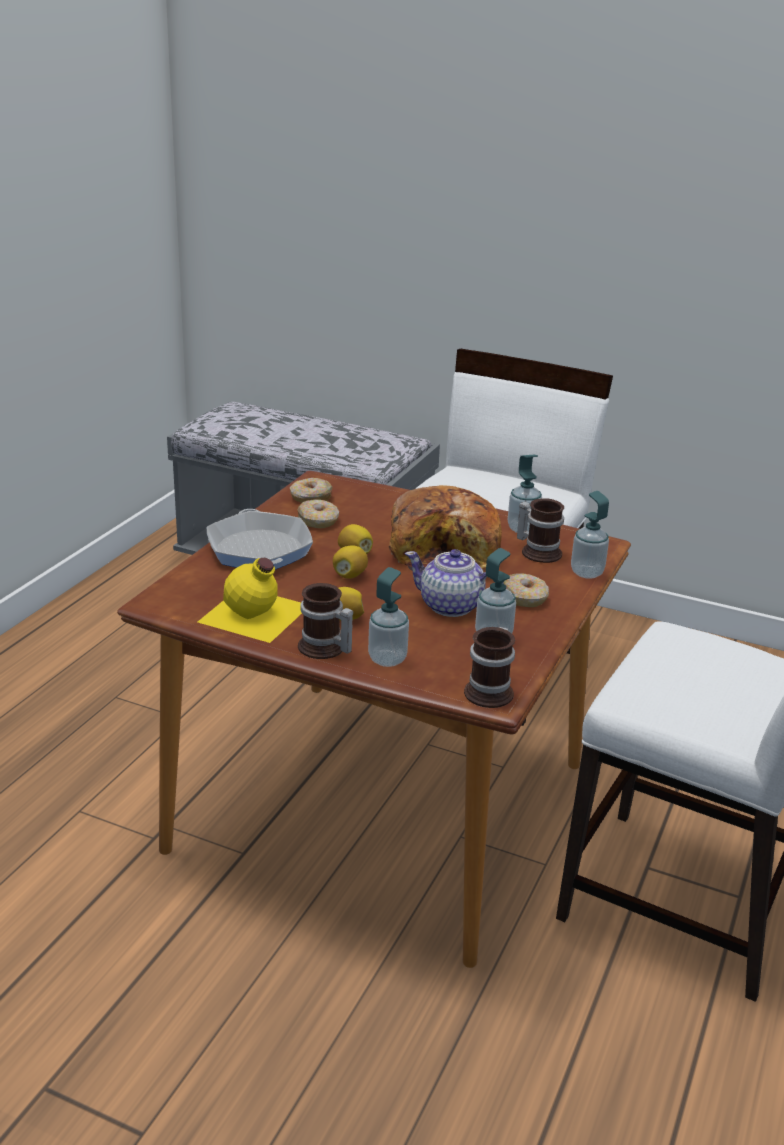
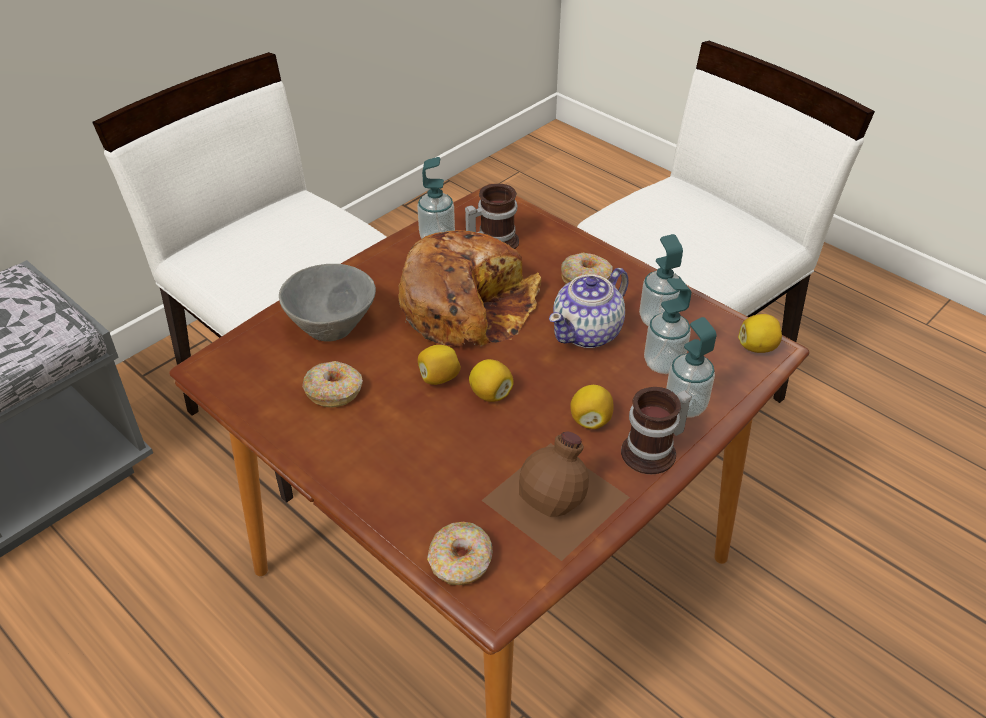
camera: 70 degrees left, 15 degrees up
(255, 614) = (558, 498): yellow bottle -> brown bottle
(259, 550) = (388, 463): frying pan -> none
(310, 498) = (263, 384): donut -> donut (461, 562)
(386, 509) = (334, 325): none -> grey bowl
(492, 691) = (757, 347): mug -> lemon
(587, 572) = (548, 225): soap dispenser -> soap dispenser (663, 363)

